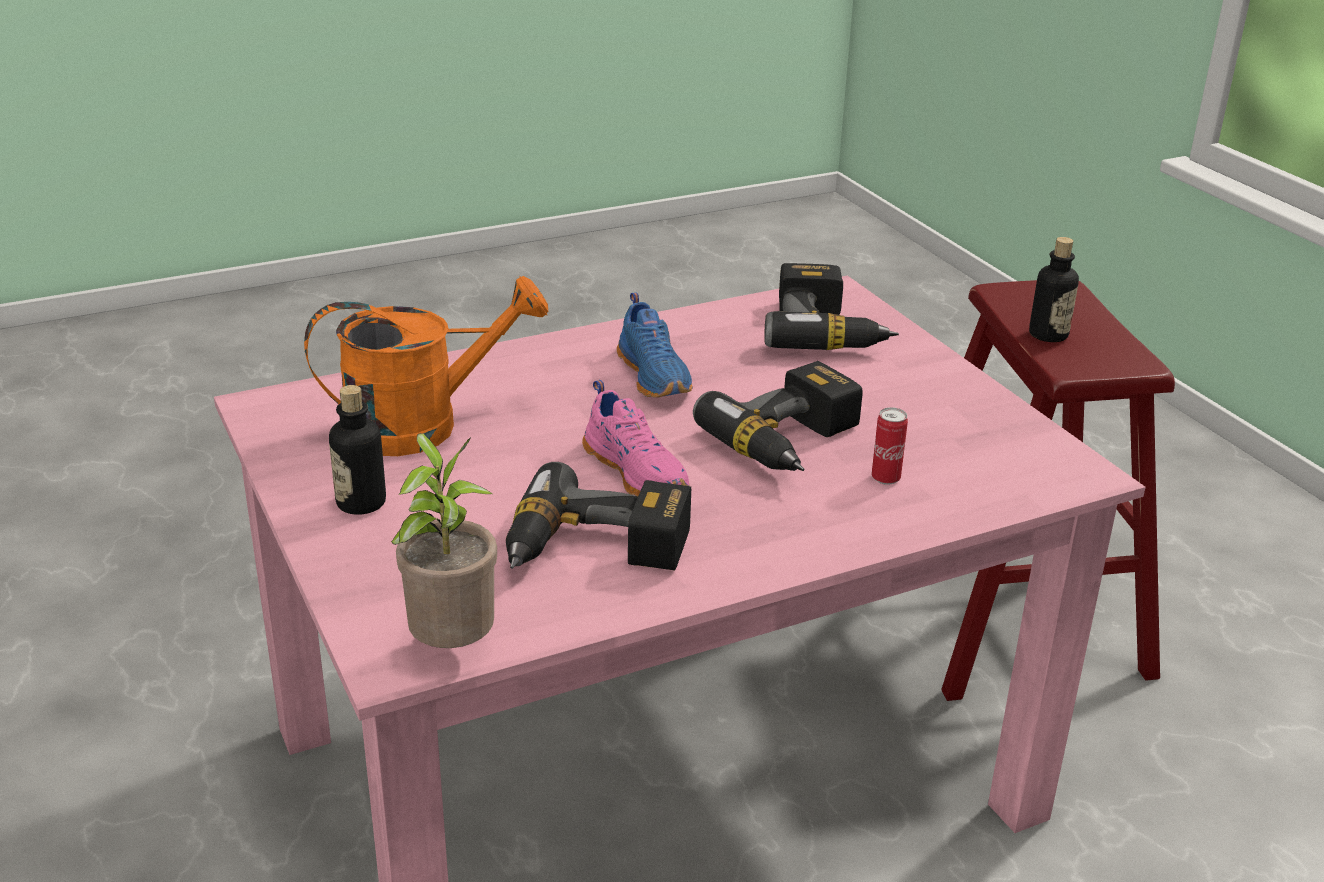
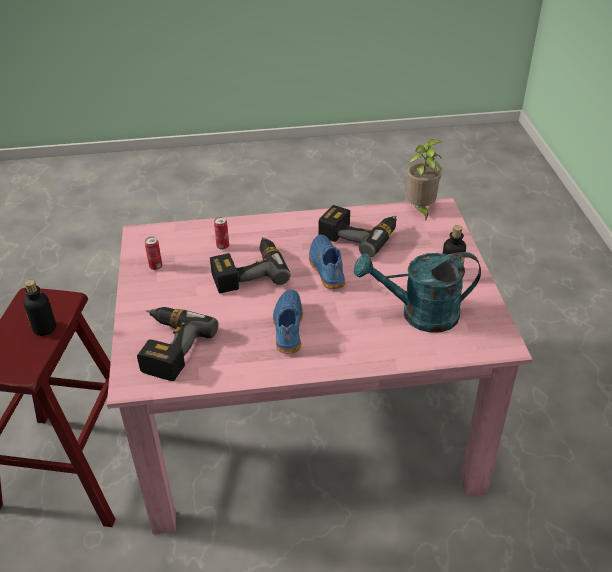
camera: 160 degrees left, 10 degrees up
(422, 425) = (419, 315): orange watering can -> turquoise watering can
(638, 472) = (325, 268): pink shoe -> blue shoe
(977, 424) = (156, 266): none -> can

